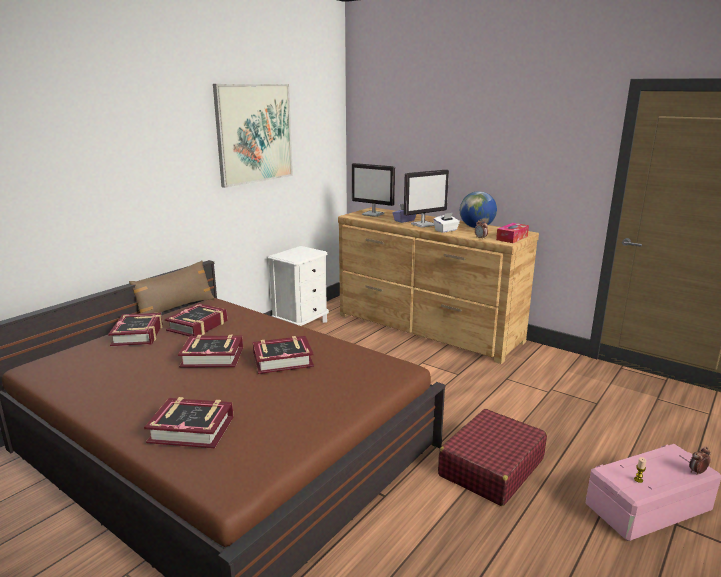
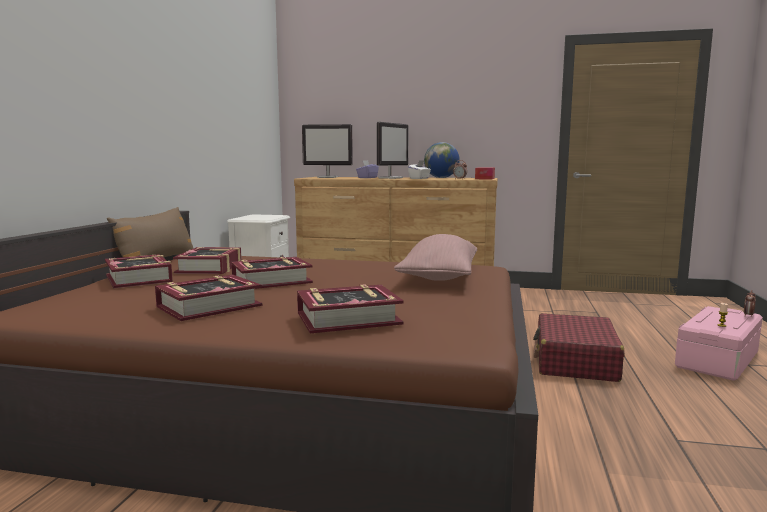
camera: 25 degrees left, 10 degrees down
(254, 133) = (213, 75): picture -> none
(283, 360) = (357, 275): book -> book (209, 306)
(341, 378) = (439, 277): none -> pink pillow

